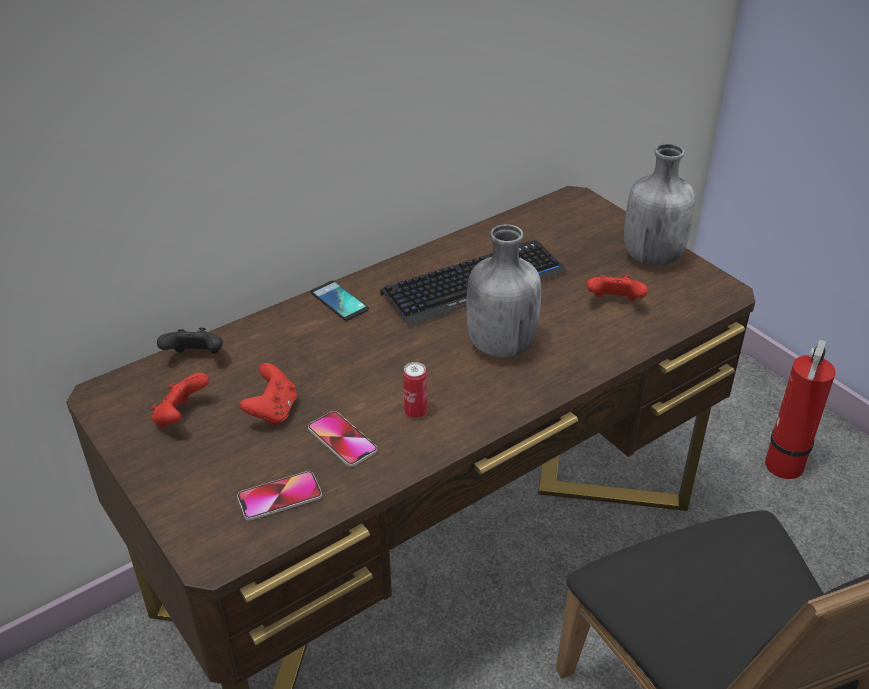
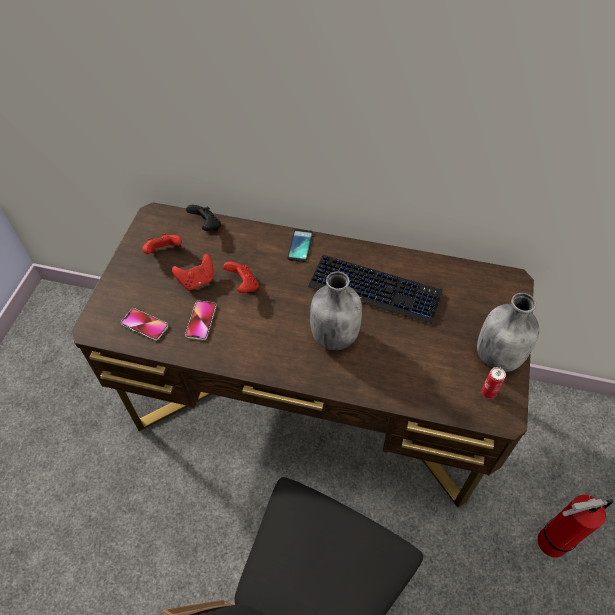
camera: 50 degrees right, 15 degrees up
(415, 412) = (247, 336): can -> can (488, 392)
(614, 303) = (429, 365): red game controller -> red game controller (243, 285)

